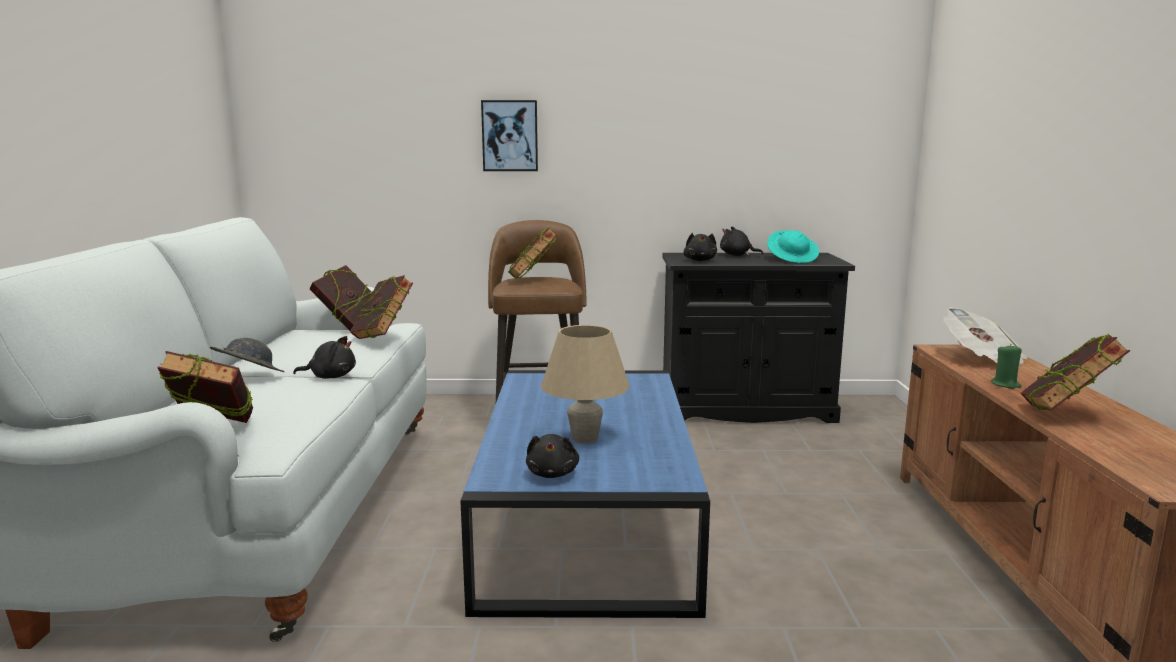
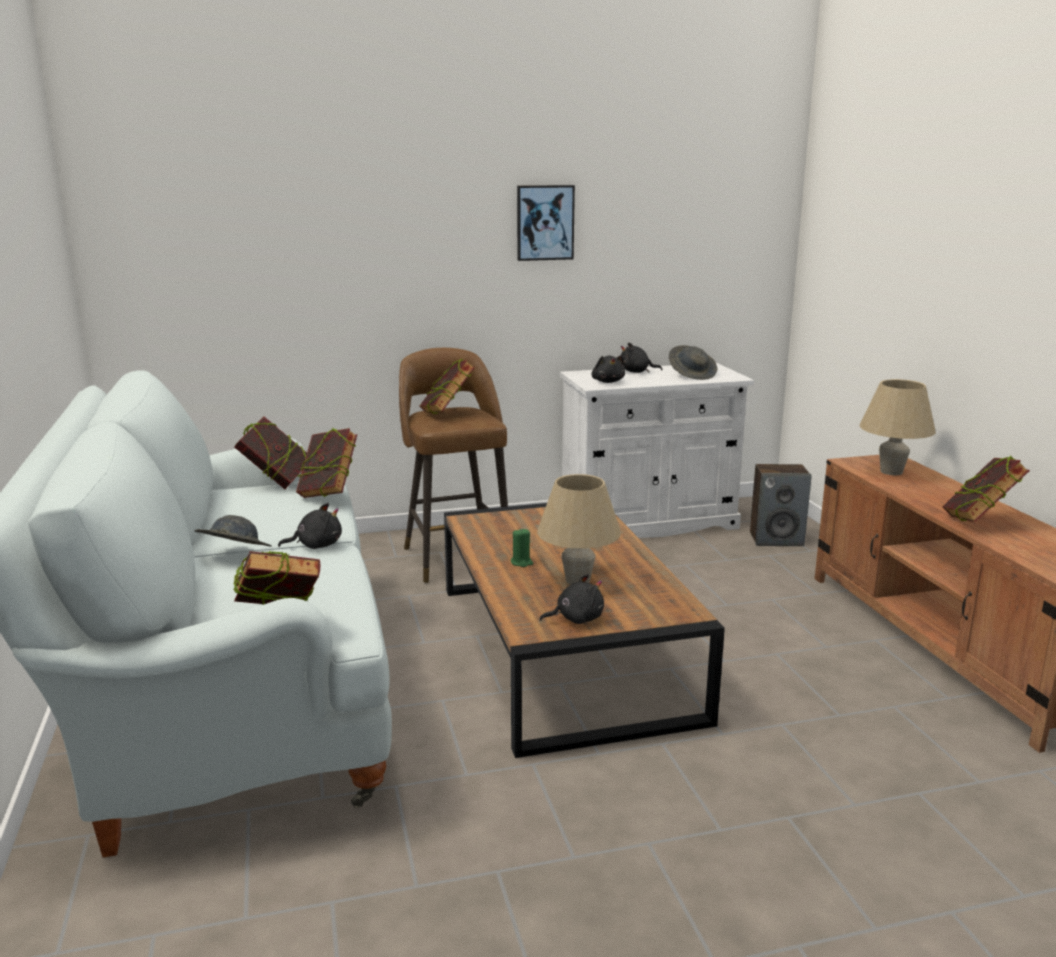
camera: 15 degrees left, 5 degrees up
(510, 136) = (399, 256): picture -> picture (545, 222)
(552, 473) = (576, 619): black plush toy -> black plush toy turned 90 degrees counterclockwise
(585, 515) = (562, 649): blue coffee table -> brown coffee table
(745, 409) = (648, 523): black cabinet -> white cabinet
(792, 259) = (692, 375): turquoise hat -> grey hat
(875, 436) = (776, 539): none -> speaker
(982, 360) = (891, 472): newspaper -> beige table lamp
(1005, 385) = (922, 497): green candle -> green candle (521, 562)

